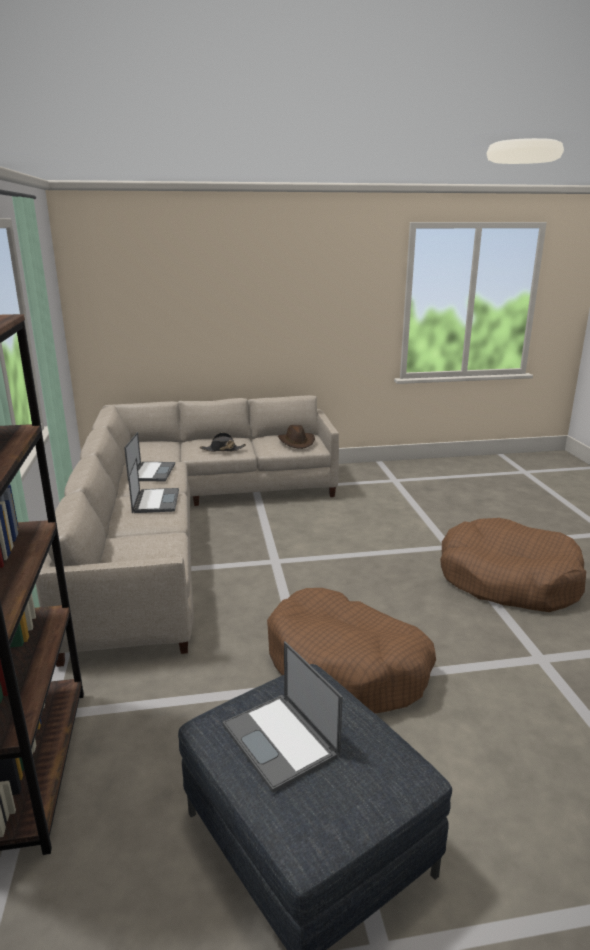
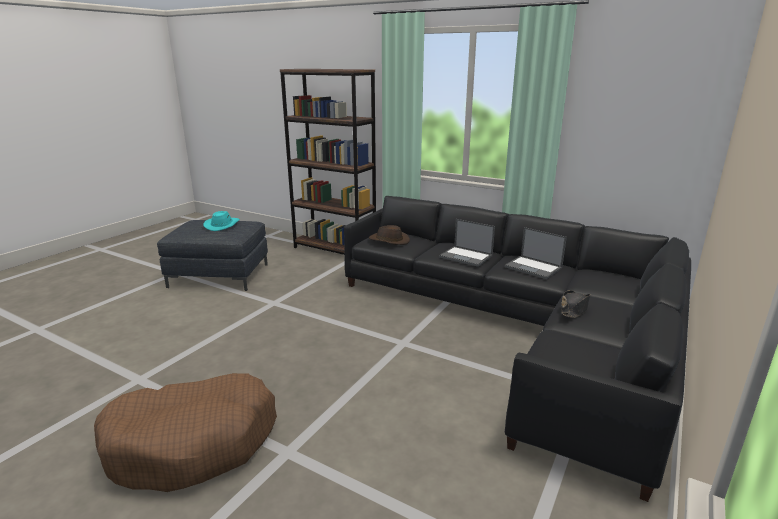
camera: 130 degrees right, 0 degrees up
(183, 524) = (520, 329): beige sofa -> black sofa
(281, 741) = (222, 225): laptop -> turquoise hat
(296, 442) = (565, 360): brown hat -> brown hat (389, 240)
(347, 666) = (264, 317): brown dog bed -> none

